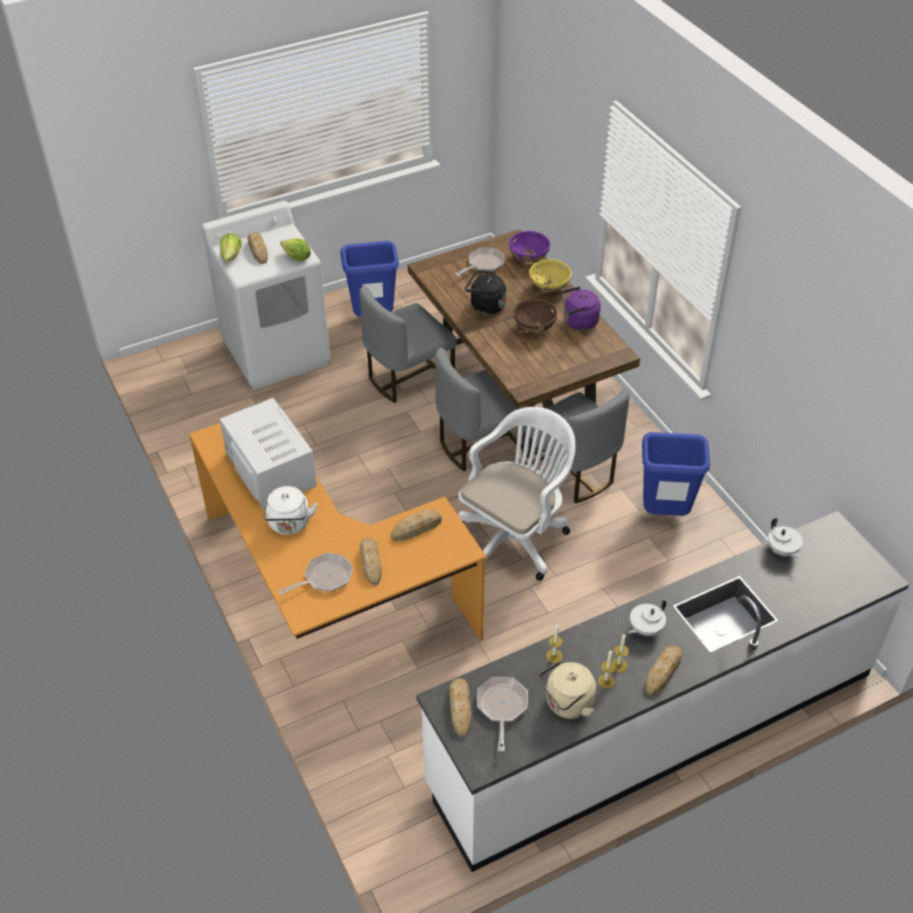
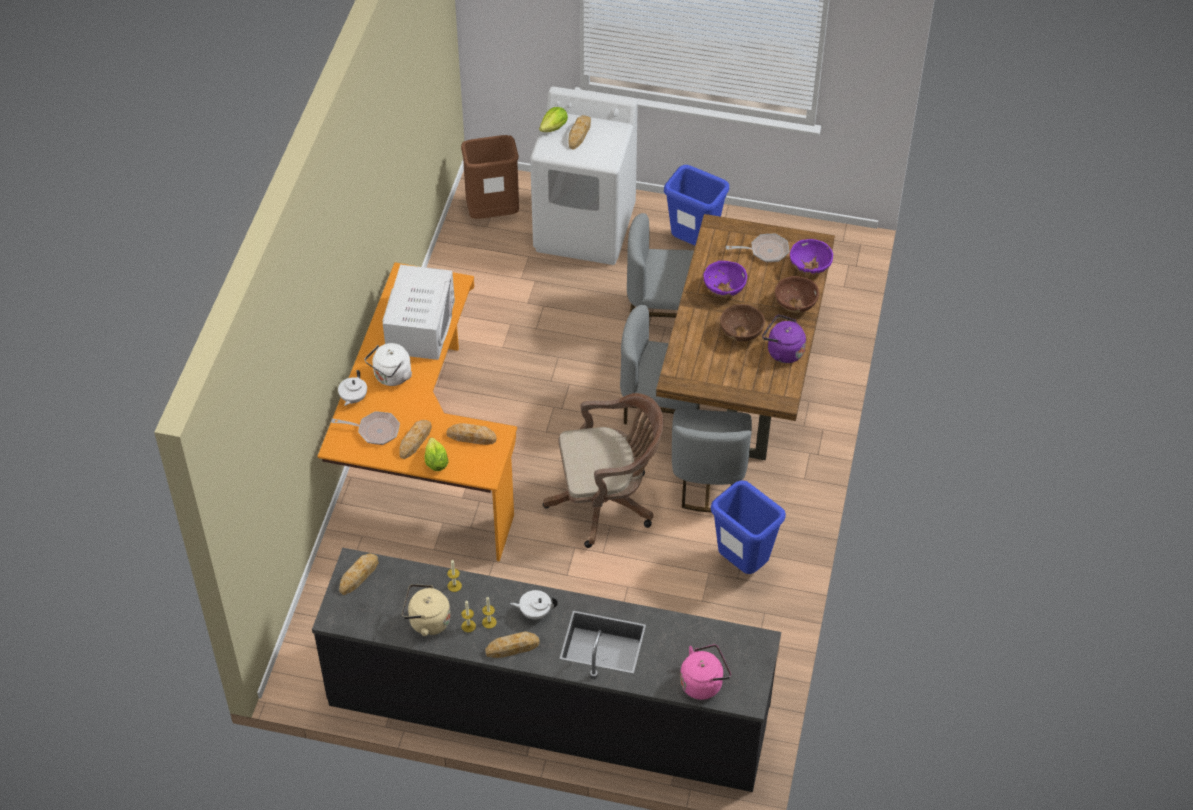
camera: 40 degrees right, 5 degrees up
(187, 381) = (493, 213): none -> brown trash can
(297, 258) = (601, 158): lettuce -> lettuce (436, 462)
(485, 306) = (724, 290): black kettle -> purple bowl
(502, 707) = (384, 593): frying pan -> none
(516, 536) = (607, 502): white office chair -> brown office chair
(549, 288) = (795, 306): yellow bowl -> brown bowl
(653, 727) = (549, 707): white counter -> black counter
(782, 551) = (699, 630): white teapot -> white teapot (353, 398)
(835, 589) = (703, 683): none -> pink kettle

